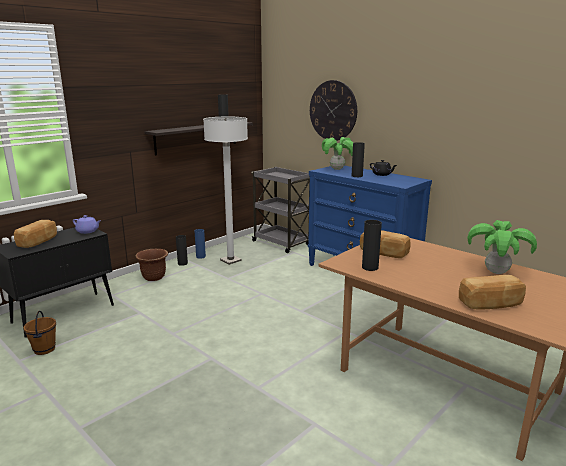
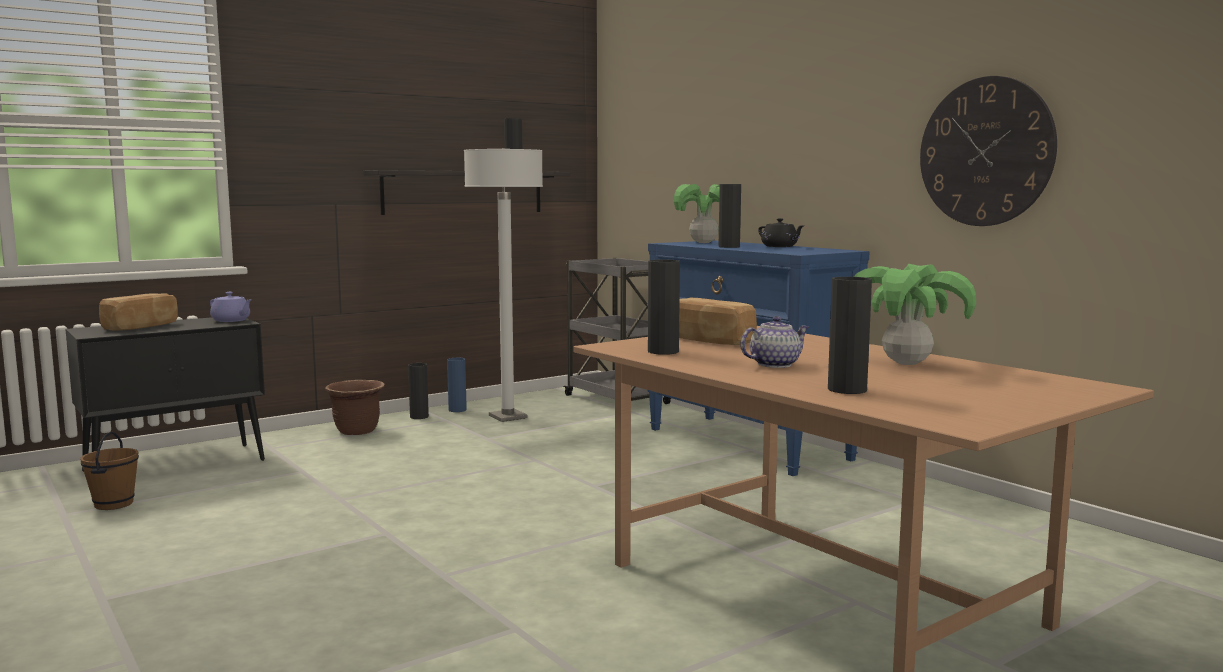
camera: 10 degrees right, 10 degrees down
(333, 111) = (706, 142): wall clock -> wall clock (985, 152)
(435, 278) = (774, 364): none -> teapot
(491, 304) = (847, 390): bread -> black vase

